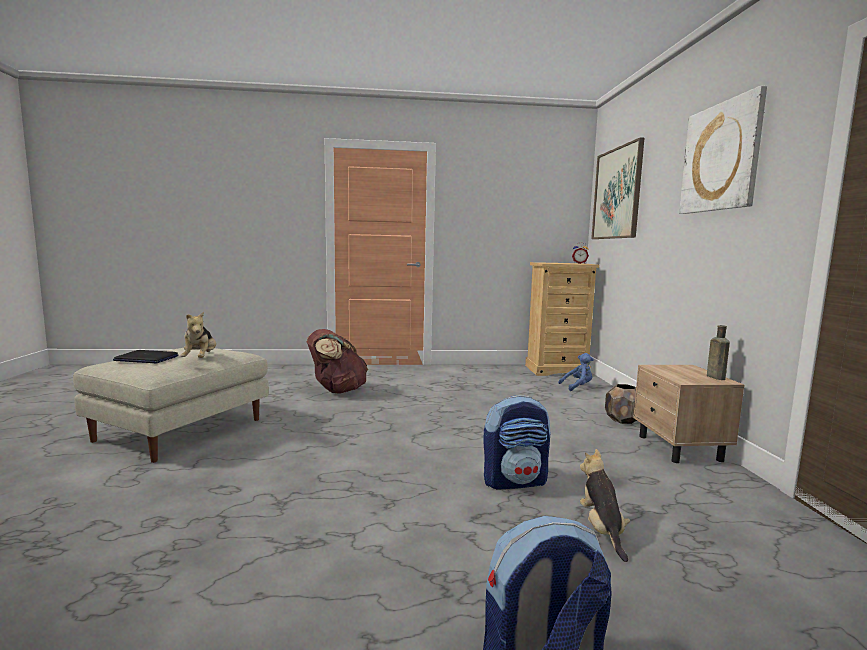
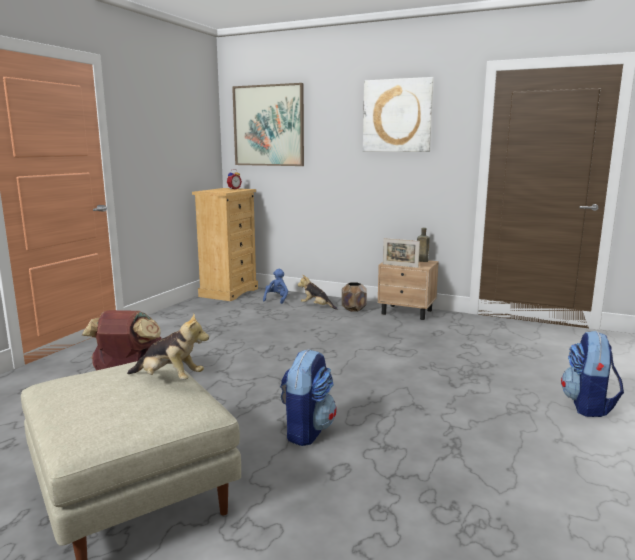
camera: 60 degrees left, 5 degrees up
(146, 358) = (114, 409): laptop -> none
(515, 481) = (414, 362): backpack -> backpack (307, 430)
(602, 530) = (484, 359): plush toy -> plush toy (316, 306)
(658, 372) = (400, 265): none -> picture frame

